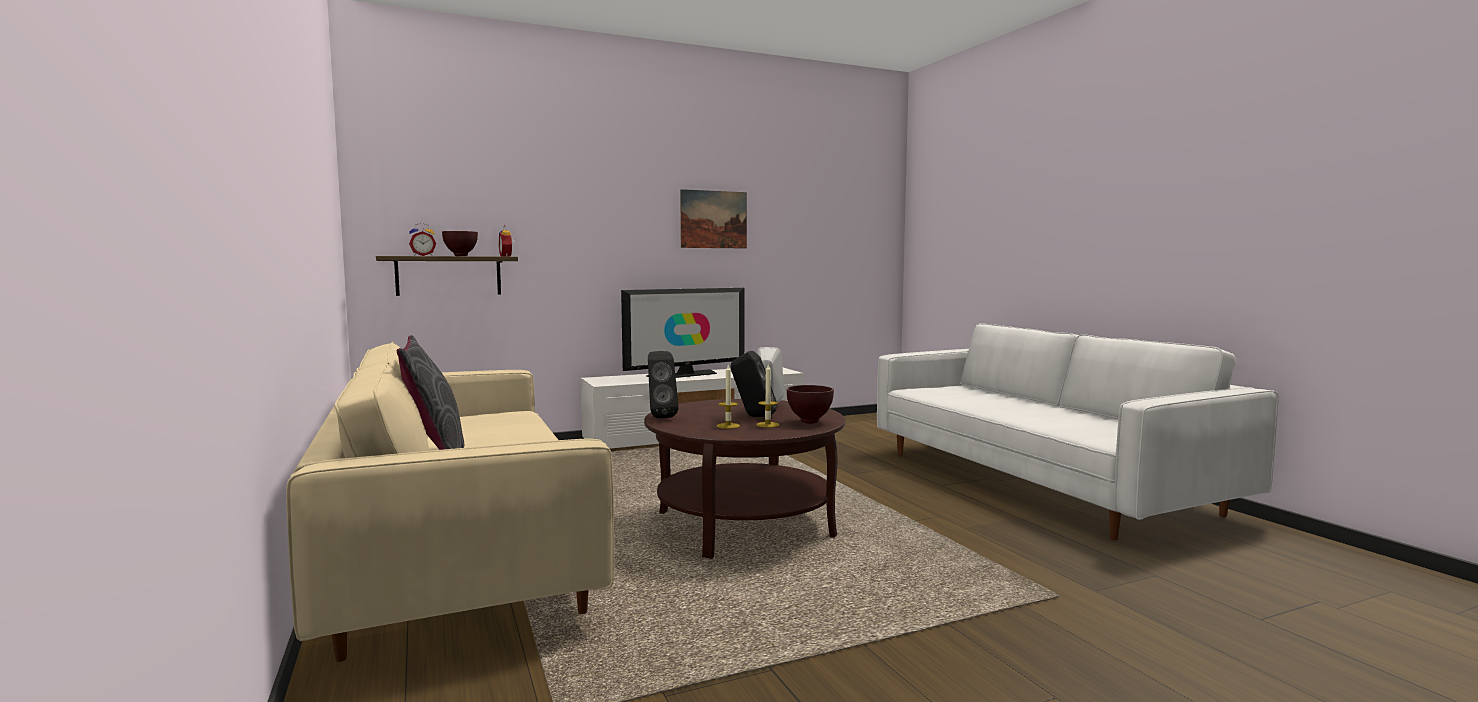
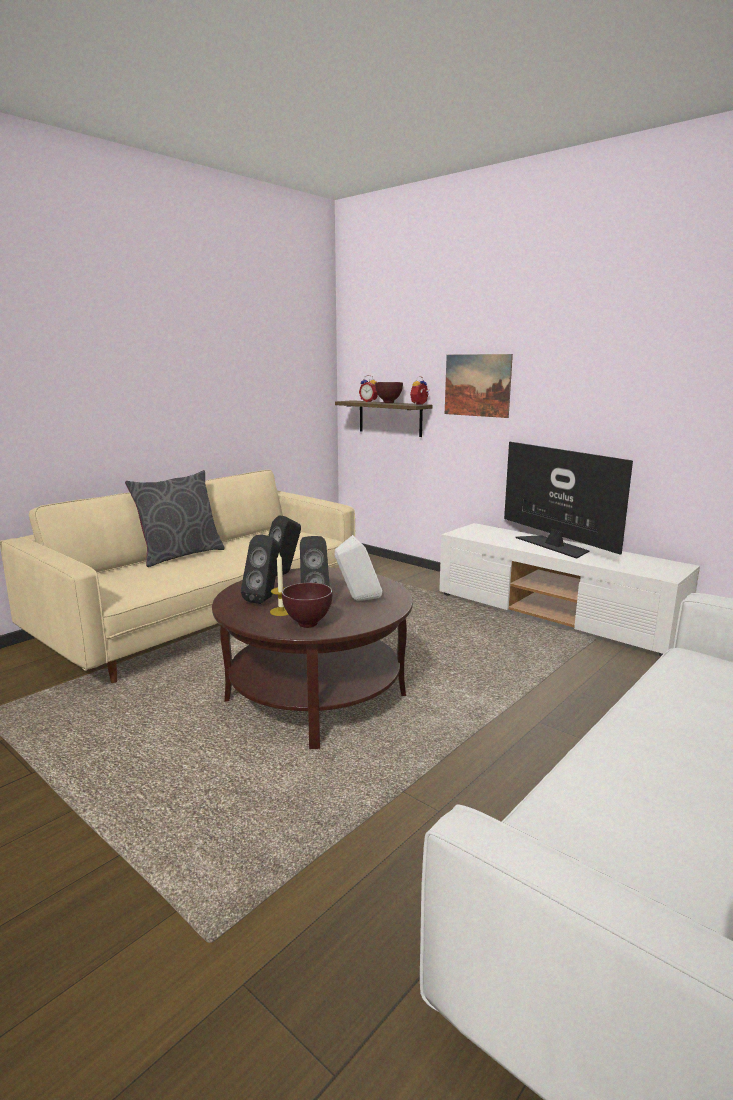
camera: 65 degrees right, 10 degrees up
(685, 374) = (554, 545): television -> television turned 150 degrees counterclockwise
(713, 219) = (632, 366): picture -> picture (477, 385)
(728, 426) = (265, 599): candle -> black speaker

